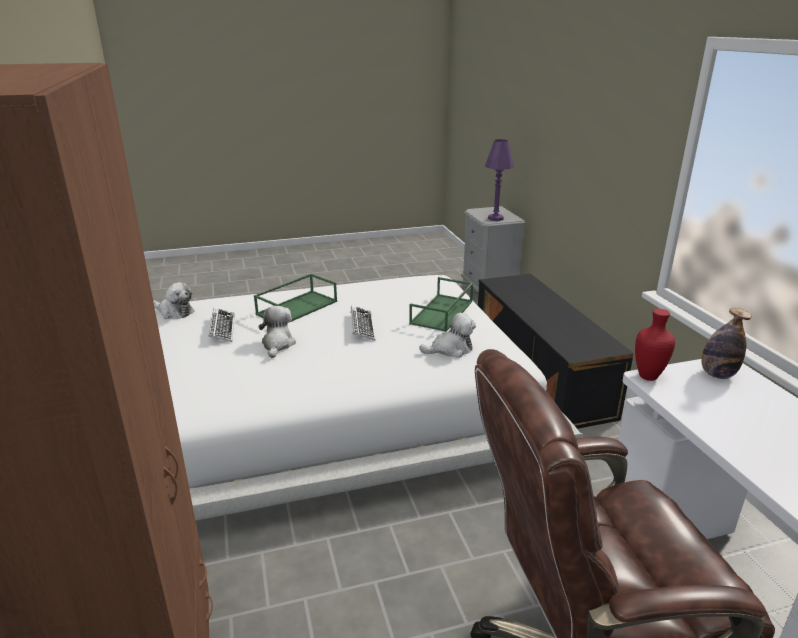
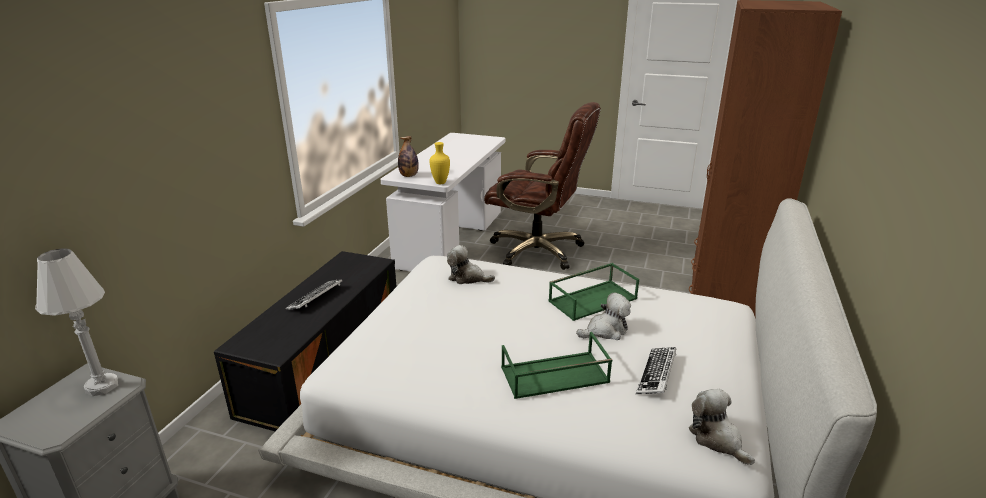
camera: 145 degrees left, 0 degrees up
(277, 344) = (605, 331): plush toy -> plush toy turned 150 degrees counterclockwise
(362, 326) = (511, 322): keyboard -> keyboard (315, 298)
(442, 313) = (420, 310): green tray -> green tray (593, 299)
(495, 219) = (102, 386): purple table lamp -> white table lamp
(649, 377) = (440, 182): red vase -> yellow vase

